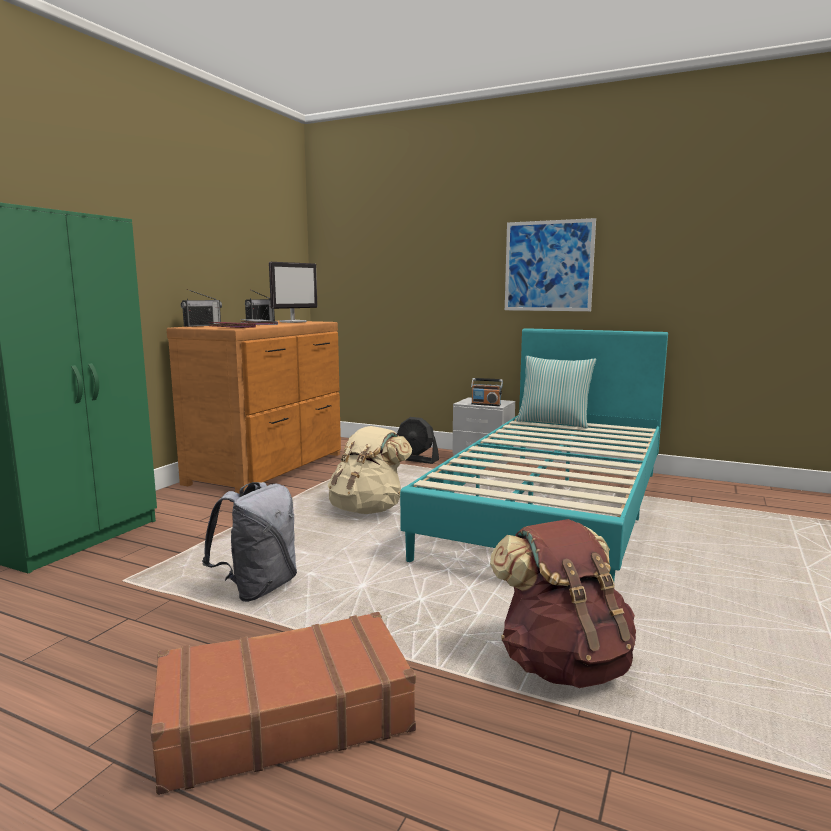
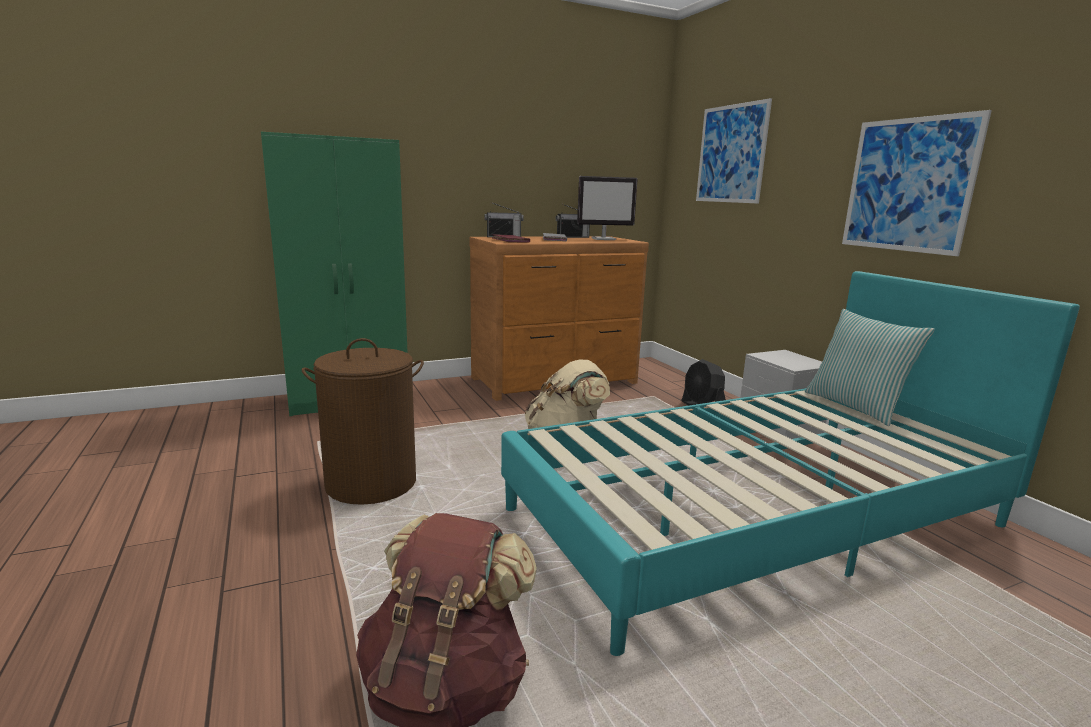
camera: 40 degrees right, 5 degrees up
(258, 588) = (371, 483): grey backpack -> brown laundry basket
(284, 717) = (214, 592): brown suitcase -> none
(386, 243) = (731, 154): none -> picture
(486, 404) = (783, 363): radio -> none

